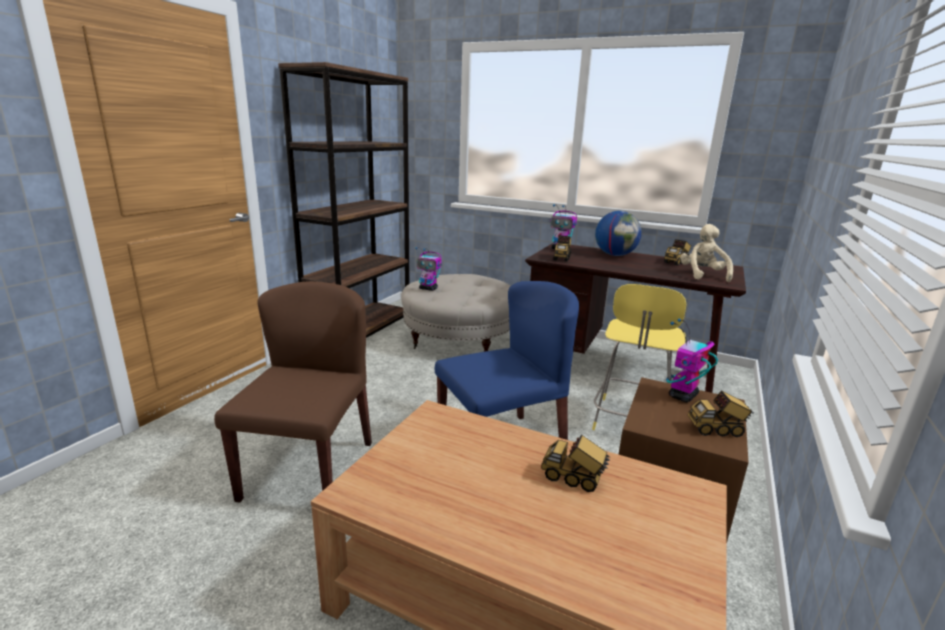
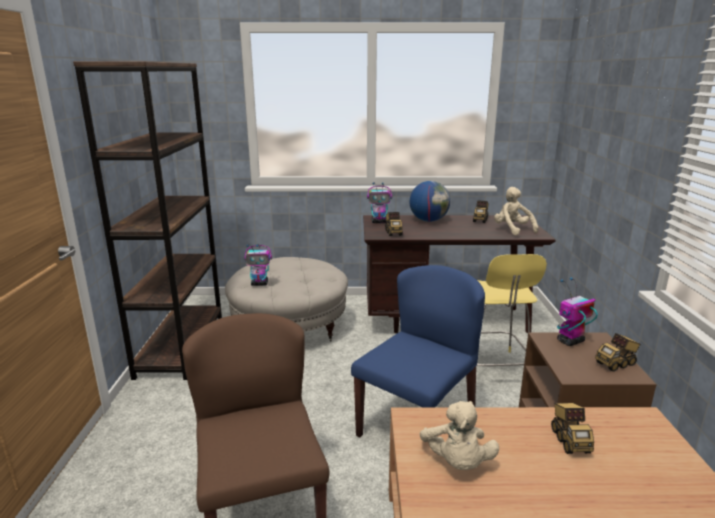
camera: 25 degrees left, 0 degrees up
(433, 457) = (457, 462): none -> beige plush toy
(573, 479) = (569, 440): toy truck -> toy truck turned 90 degrees counterclockwise
(682, 396) = (570, 341): toy robot -> toy robot turned 45 degrees clockwise

